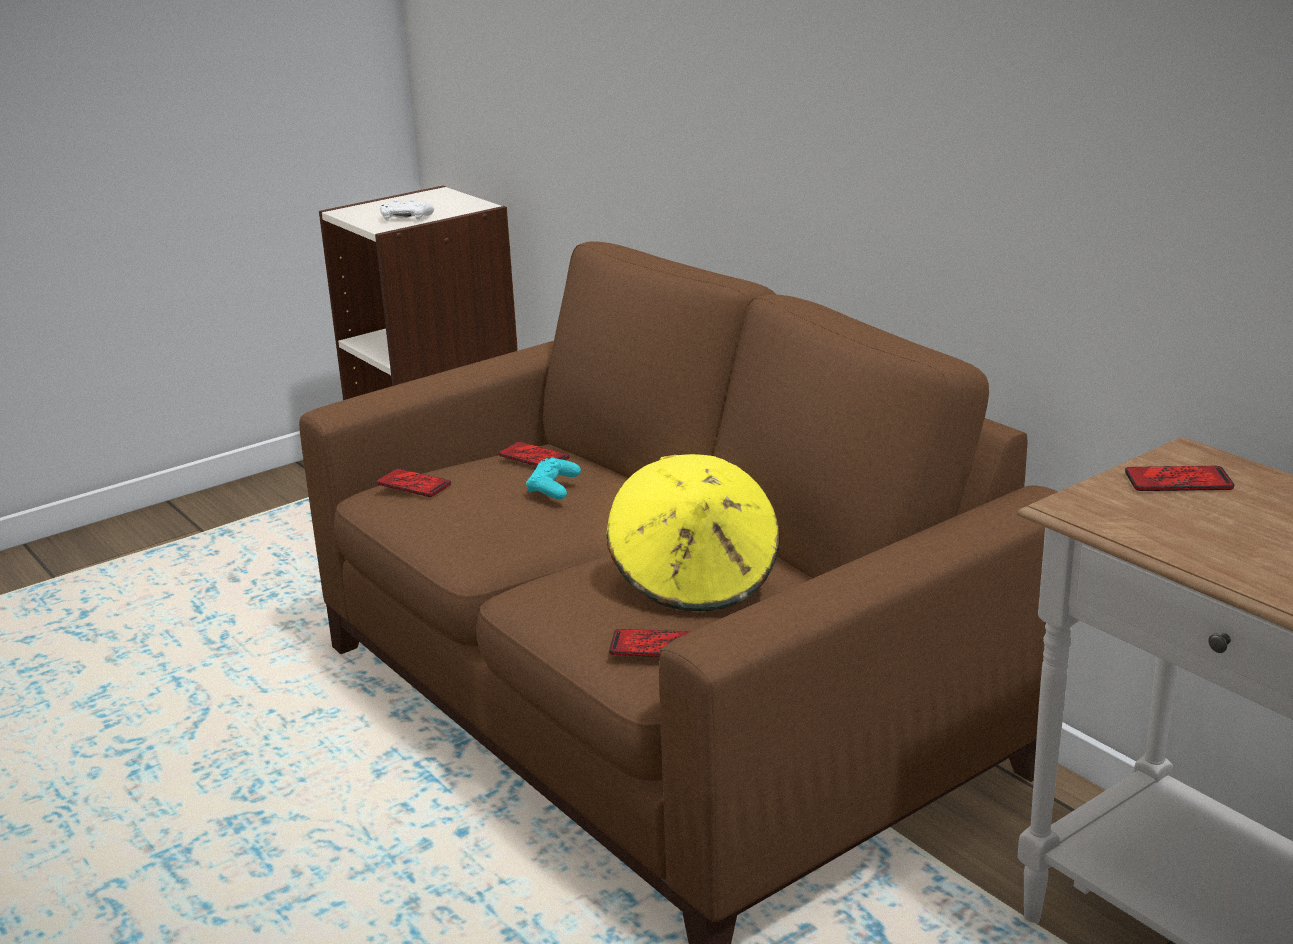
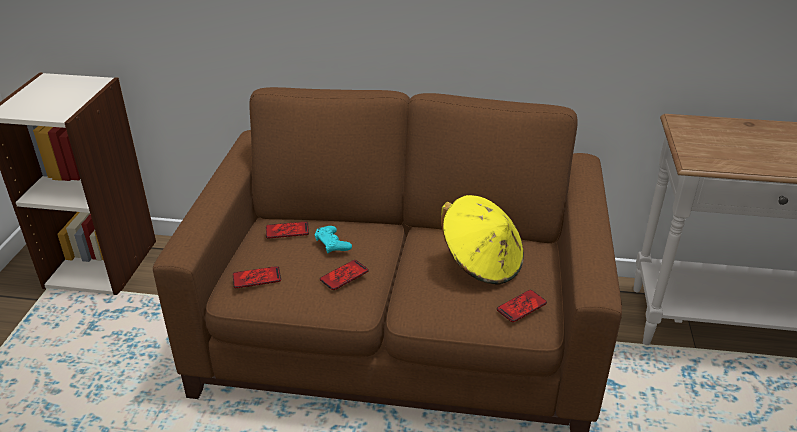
camera: 45 degrees left, 10 degrees up
(406, 218) = (63, 104): white game controller -> none
(1178, 481) = (702, 135): phone -> phone (344, 275)

